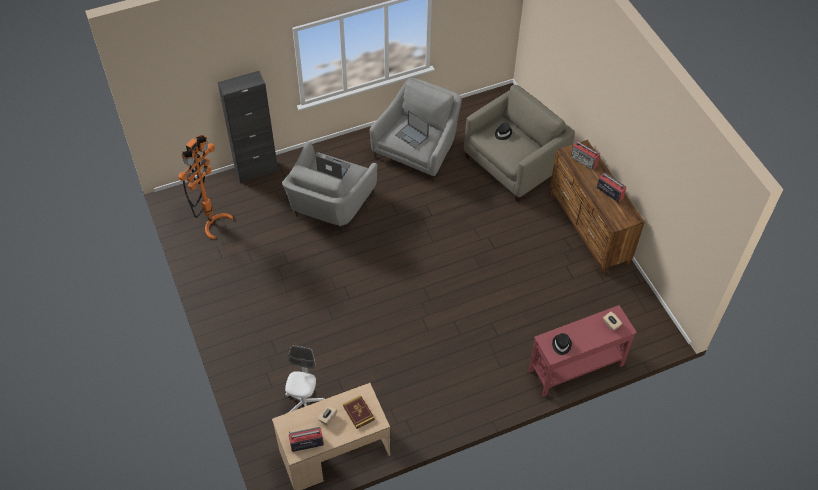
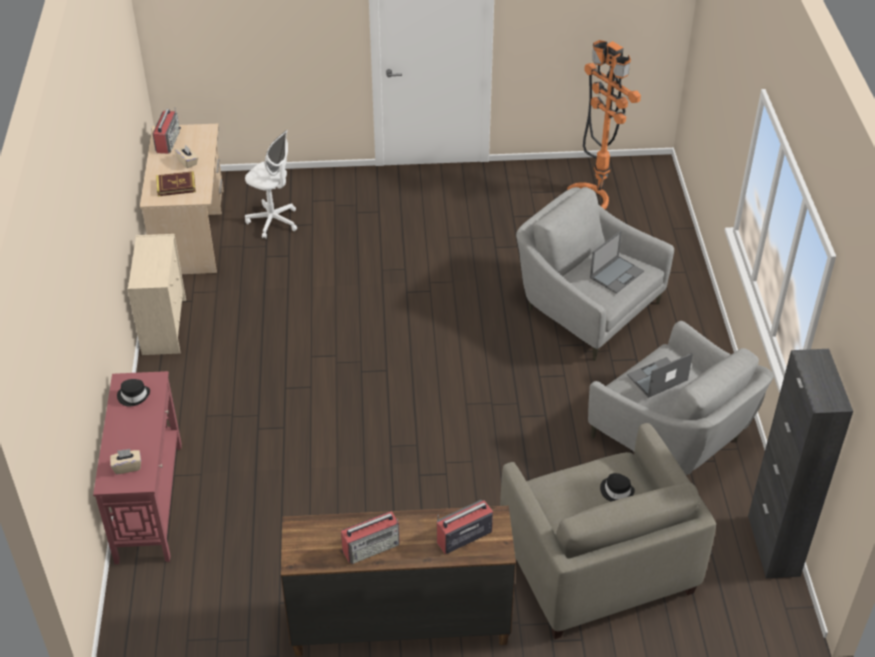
camera: 110 degrees right, 10 degrees down
(256, 171) = (681, 247): black cabinet -> black cabinet (773, 546)
(436, 426) = (164, 326): none -> beige dresser

